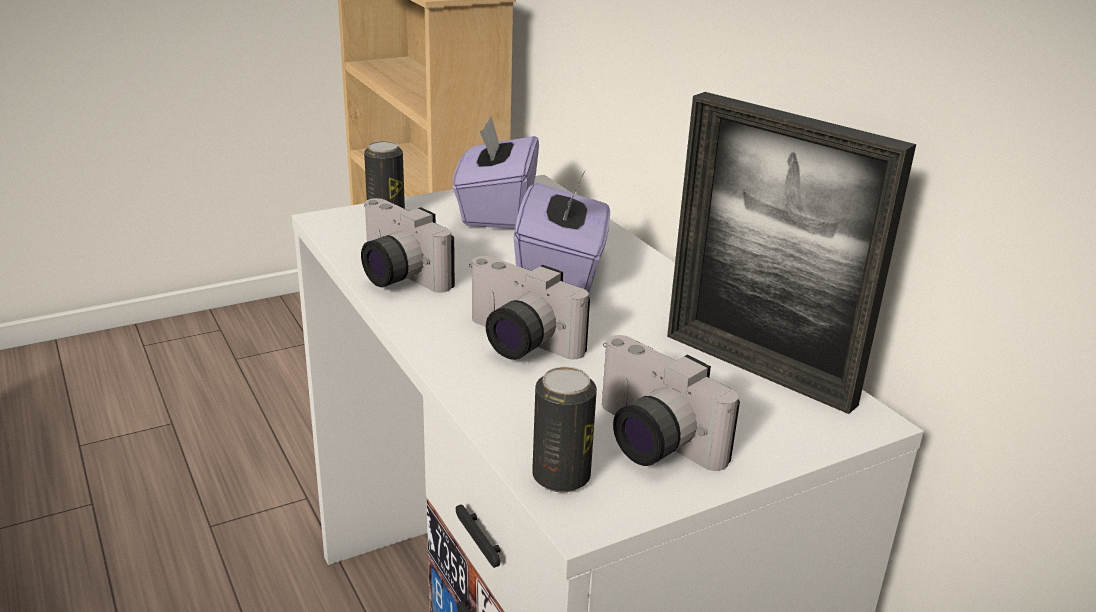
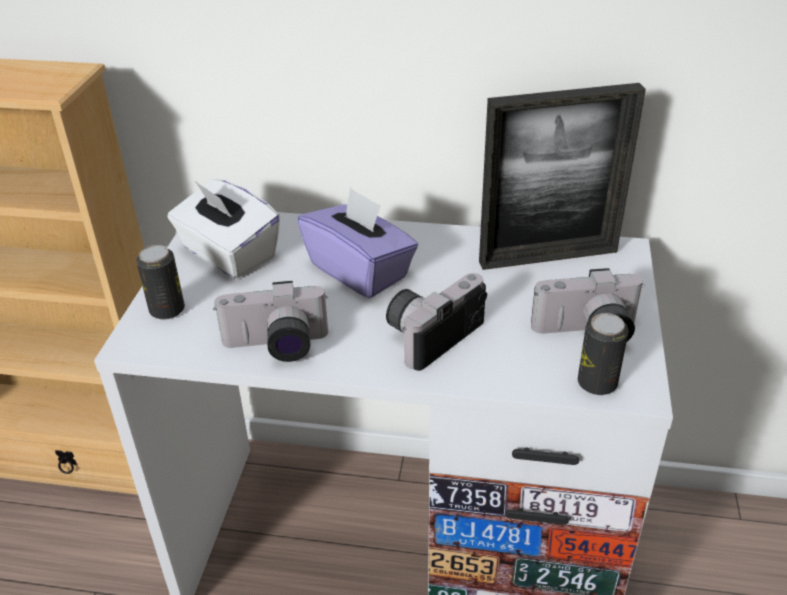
camera: 50 degrees left, 10 degrees up
(496, 211) = (228, 254): purple tissue box -> white tissue box
(515, 343) = (431, 333): camera -> camera turned 150 degrees clockwise

